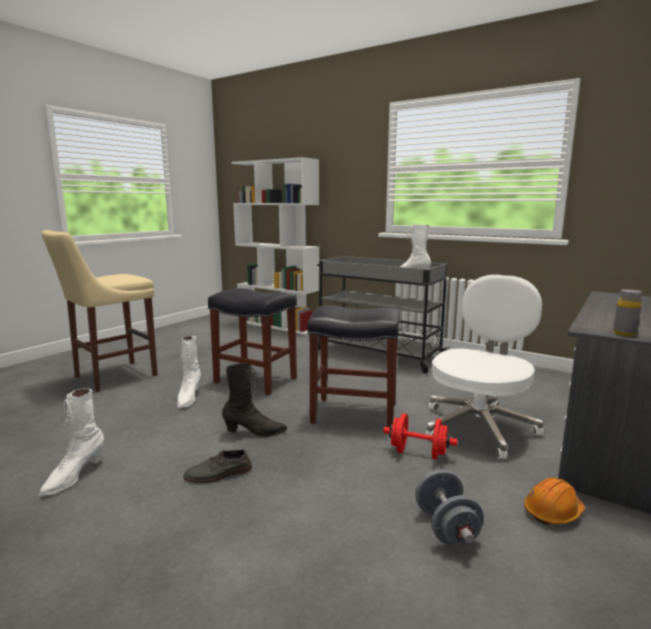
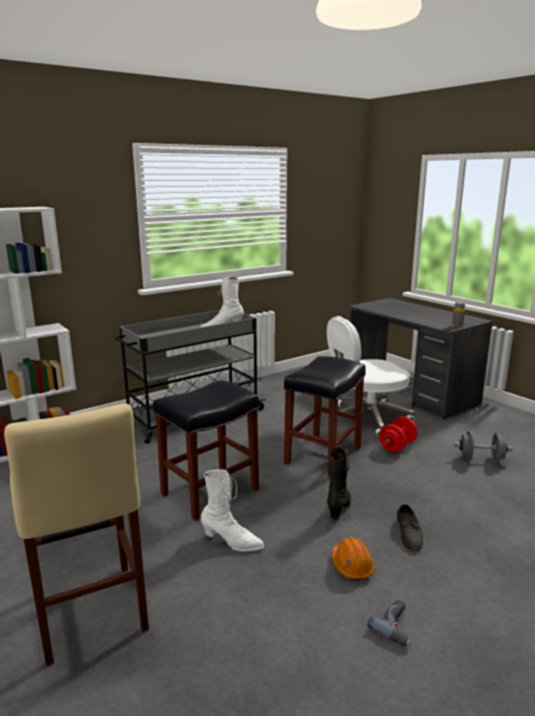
camera: 70 degrees left, 5 degrees up
(74, 476) = (397, 626): white boot -> power drill
(479, 426) = (366, 418): white office chair -> white office chair turned 75 degrees counterclockwise
(553, 512) = (467, 429): orange hard hat -> orange hard hat (352, 566)

